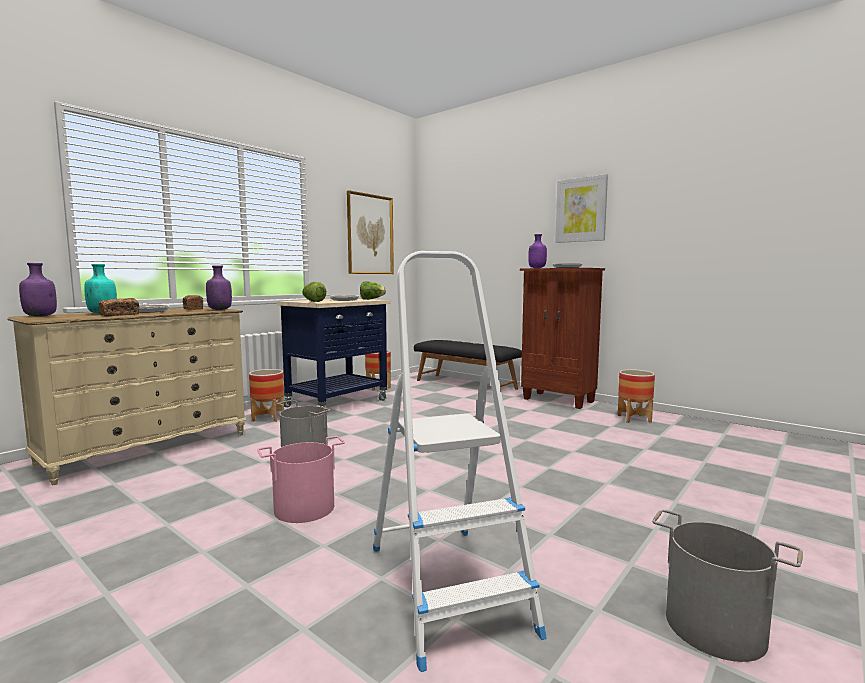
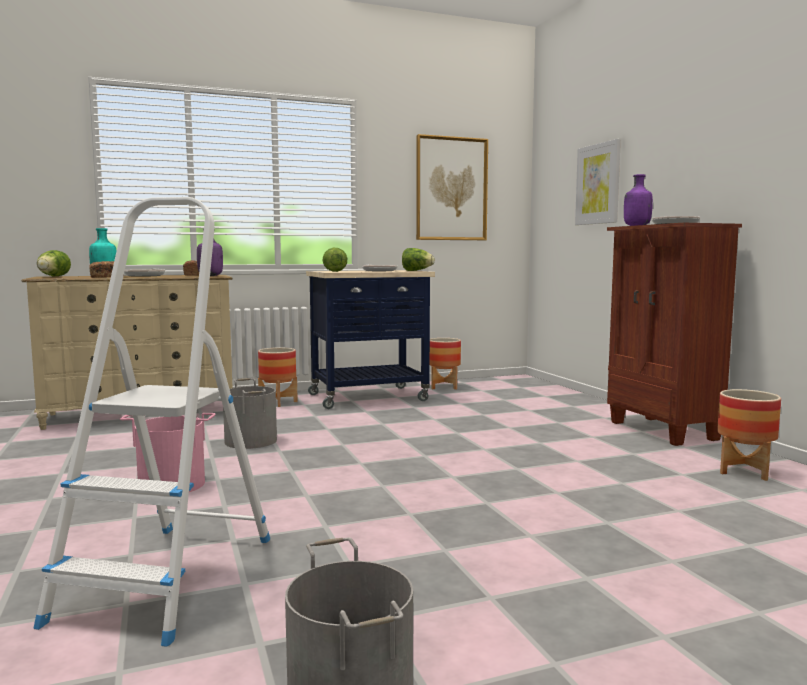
camera: 30 degrees right, 0 degrees up
(41, 316) = (53, 276): purple bottle -> lettuce
(466, 384) = (562, 396): black bench -> none
(581, 210) = (716, 131): picture -> picture (598, 184)

